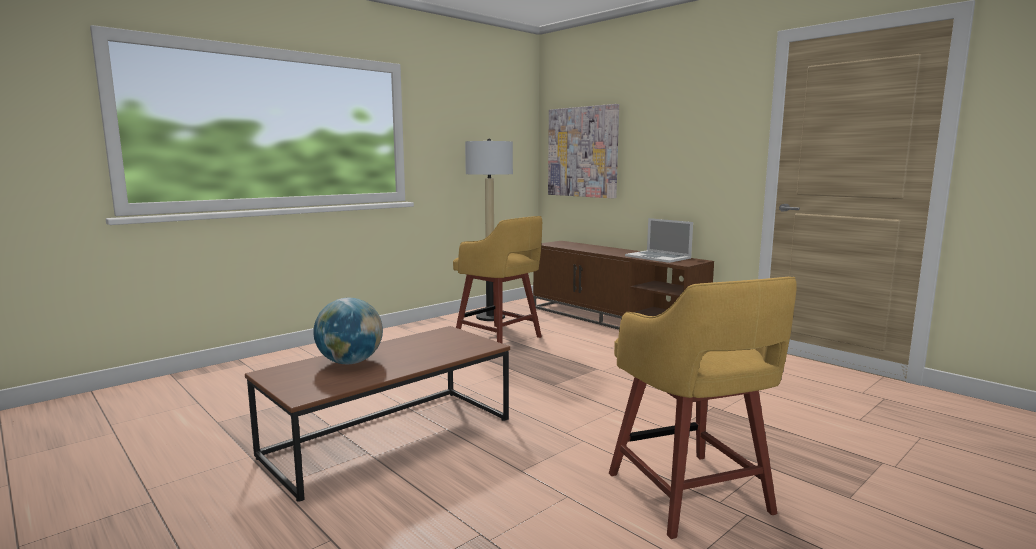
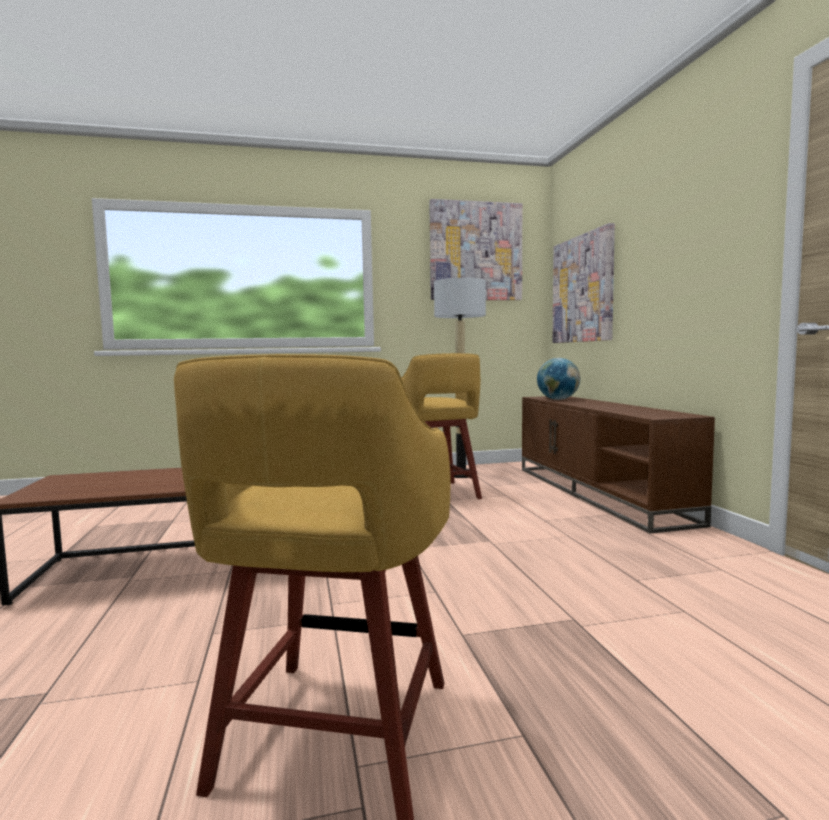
camera: 30 degrees right, 5 degrees down
(350, 362) = (131, 478): globe -> globe (558, 399)
(486, 109) = (475, 251): none -> picture
(658, 257) = (639, 410): laptop -> none

